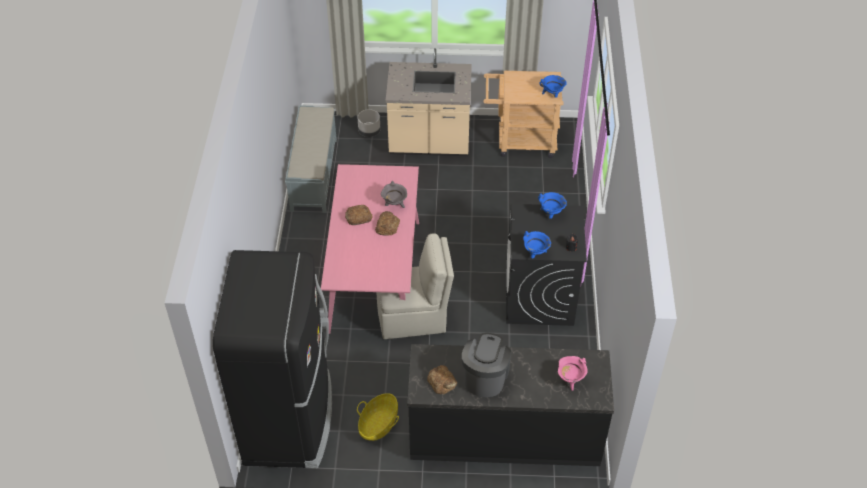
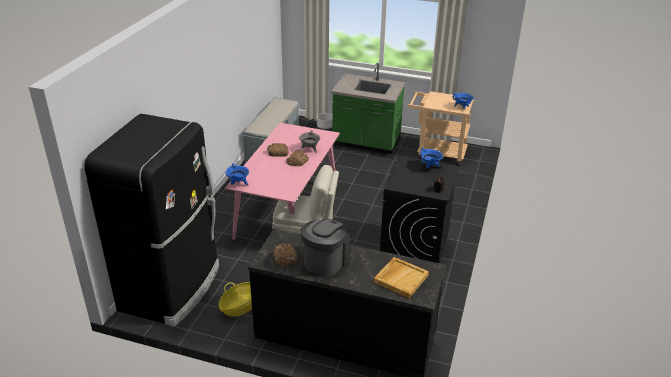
camera: 15 degrees right, 15 degrees down
(429, 143) = (366, 143): beige counter -> green counter
(535, 253) = (405, 188): blue cooking pot -> blue cooking pot (238, 184)
(570, 380) = (400, 278): pink cooking pot -> beige tray

